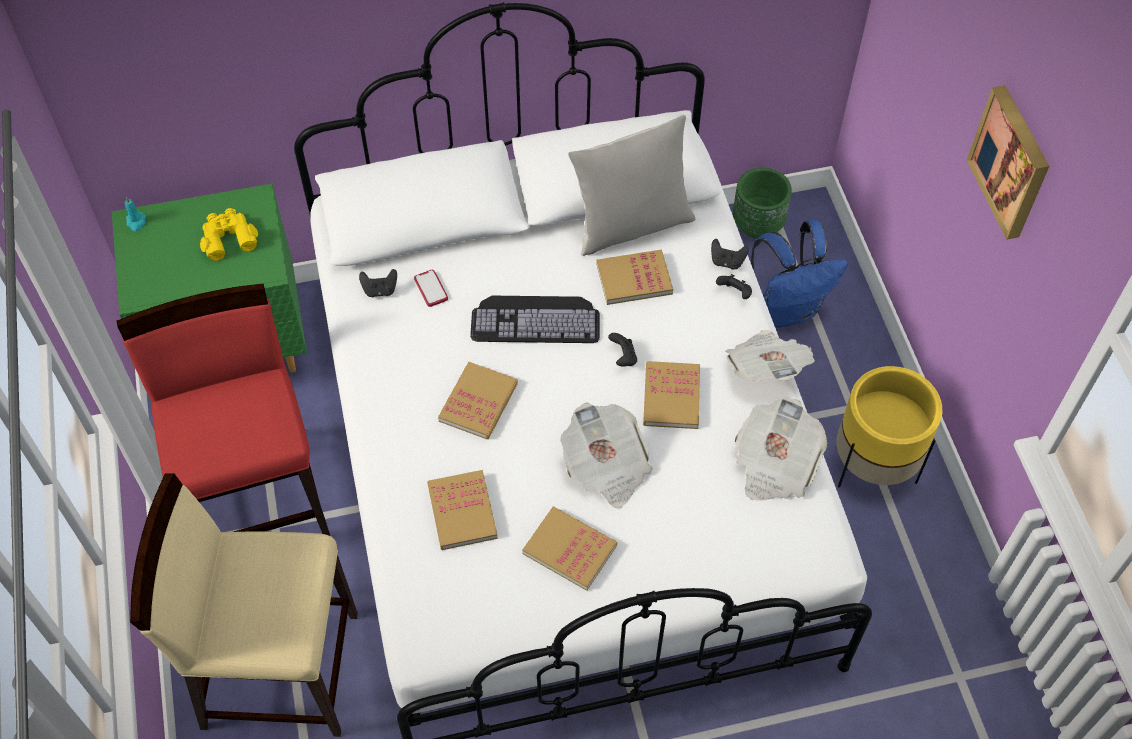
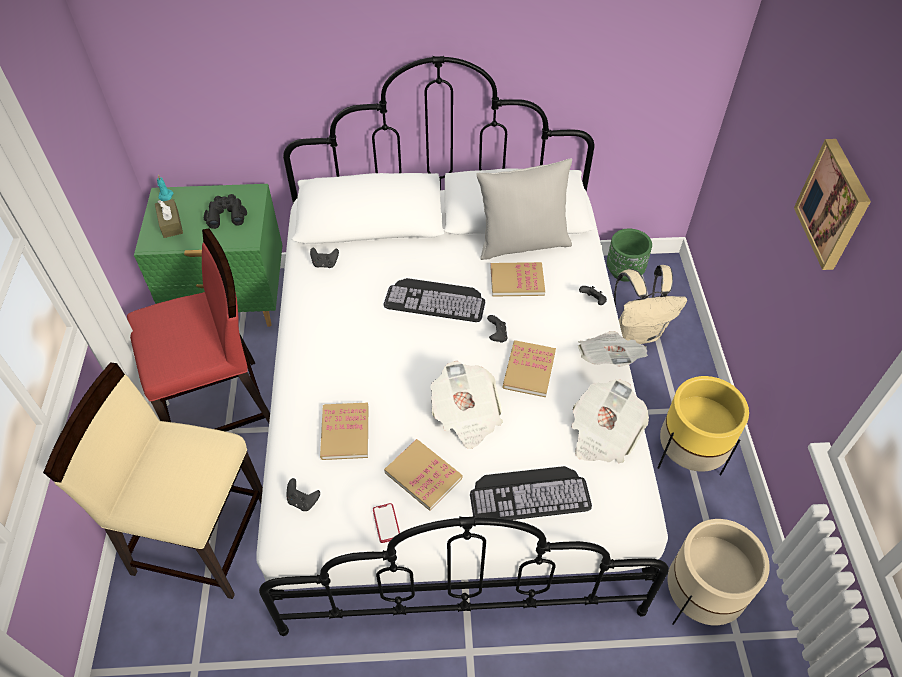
camera: 10 degrees right, 5 degrees down
(156, 262) = (171, 224): none -> brown tissue box
(228, 237) = (226, 214): yellow binoculars -> black binoculars
(258, 496) = (221, 409): red chair -> red chair turned 75 degrees clockwise
(431, 289) = (362, 268): phone -> phone (386, 523)
(478, 402) = (378, 353): book -> none
(700, 550) = (530, 493): none -> keyboard
(727, 262) = (591, 278): black game controller -> black game controller (303, 501)
(788, 309) = (638, 332): blue backpack -> beige backpack
(908, 639) = (698, 598): none -> beige planter

